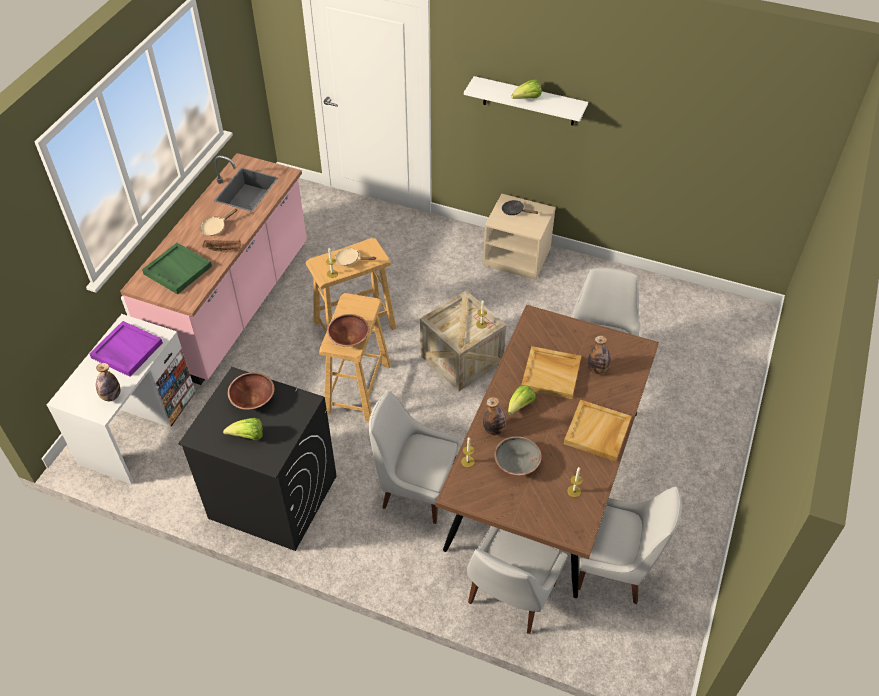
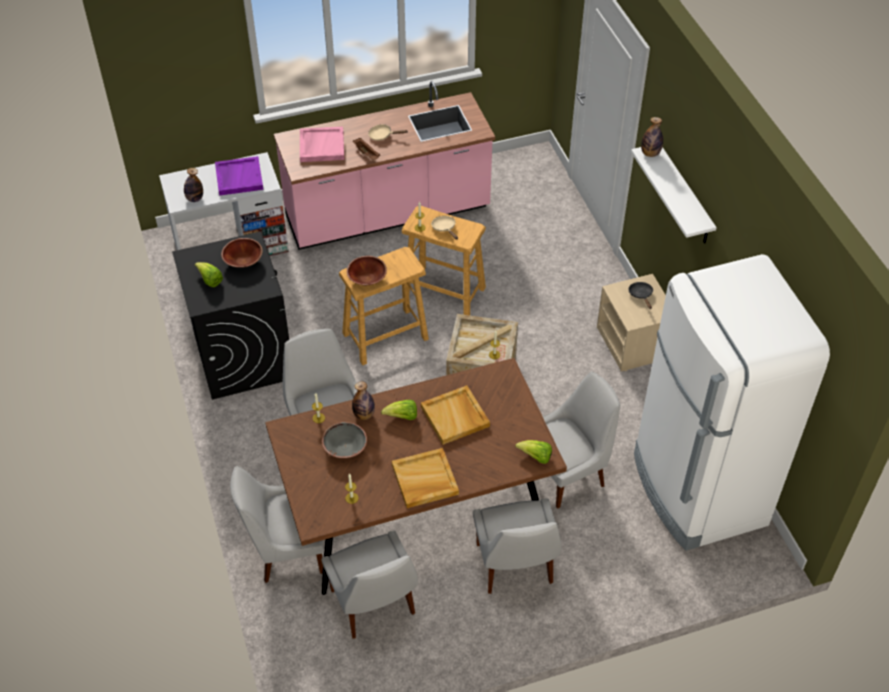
camera: 50 degrees right, 0 degrees up
(177, 270) = (321, 146): green tray -> pink tray
(527, 99) = (670, 189): lettuce -> lettuce (535, 457)
(597, 369) = (491, 443): bottle -> bottle (650, 153)
(653, 454) = (515, 566): none -> white chair
(674, 311) = (697, 490): none -> white fridge

